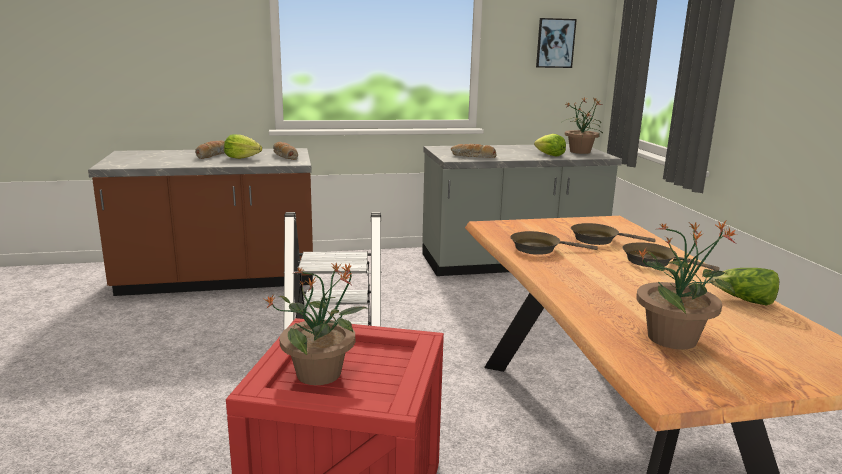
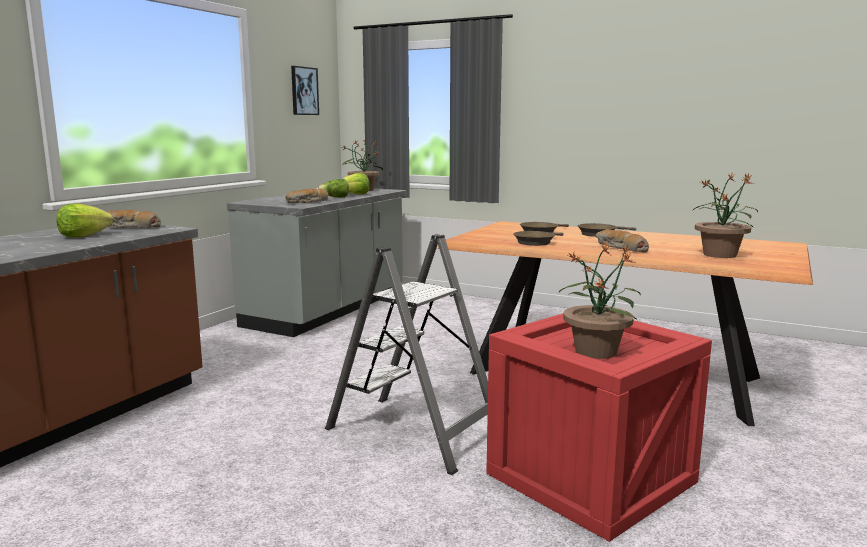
camera: 50 degrees left, 5 degrees down
(212, 155) = (26, 240): bread -> bread (619, 248)
(744, 300) = (682, 237): lettuce -> lettuce (334, 197)

